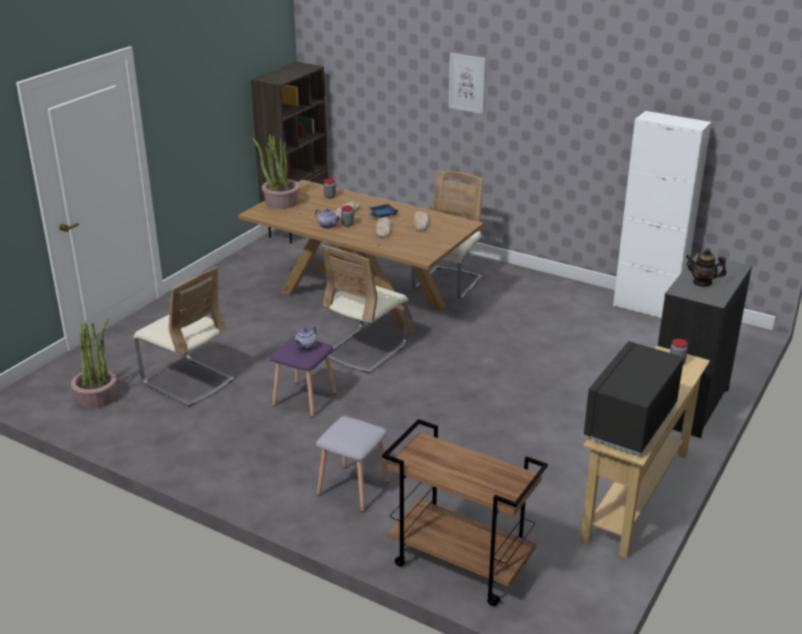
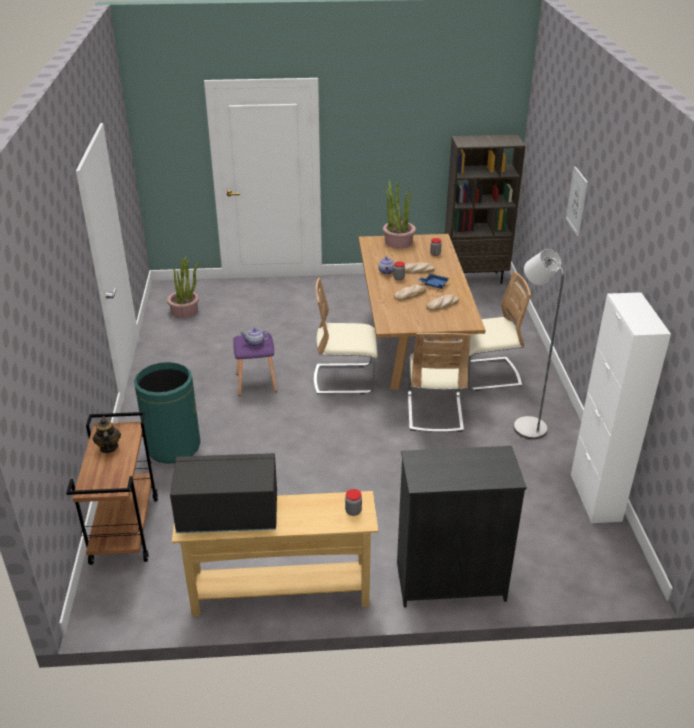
camera: 55 degrees right, 5 degrees up
(187, 381) = (231, 331): beige chair -> beige chair (434, 412)
(352, 488) = (173, 446): grey stool -> green trash can
(533, 297) = (525, 425): none -> grey floor lamp
(702, 282) = (448, 466): teapot -> teapot (108, 447)

